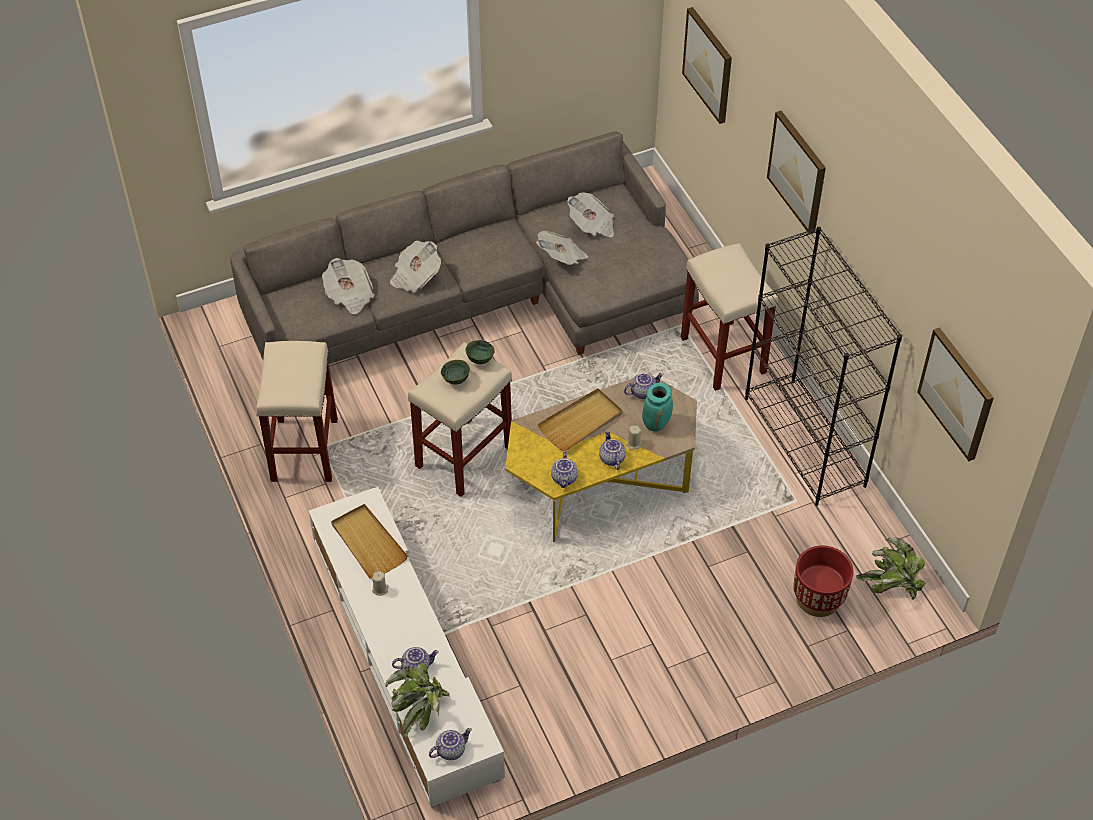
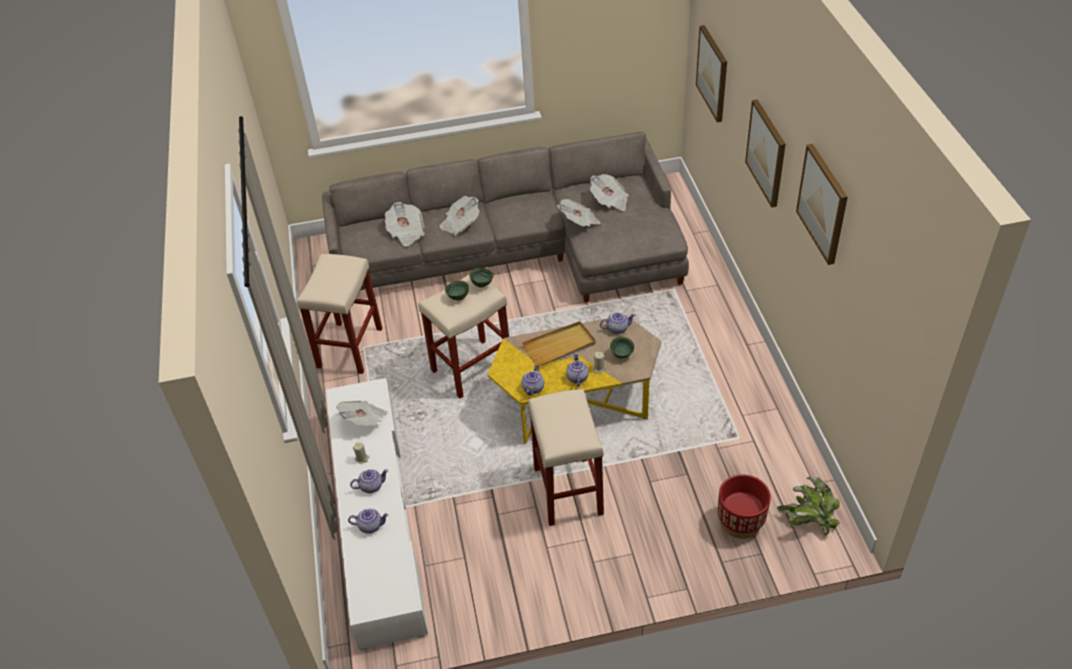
camera: 15 degrees right, 5 degrees down
(368, 543) = (364, 420): beige tray -> newspaper
(420, 710) = (362, 563): potted plant -> none
(450, 749) = (377, 601): teapot -> teapot (371, 486)
(656, 423) = (622, 354): turquoise vase -> green bowl
(724, 356) = (703, 316): beige stool -> beige stool (569, 491)
(805, 442) = (757, 391): black bookcase -> none
(957, 393) = (874, 343): picture -> picture (823, 203)

